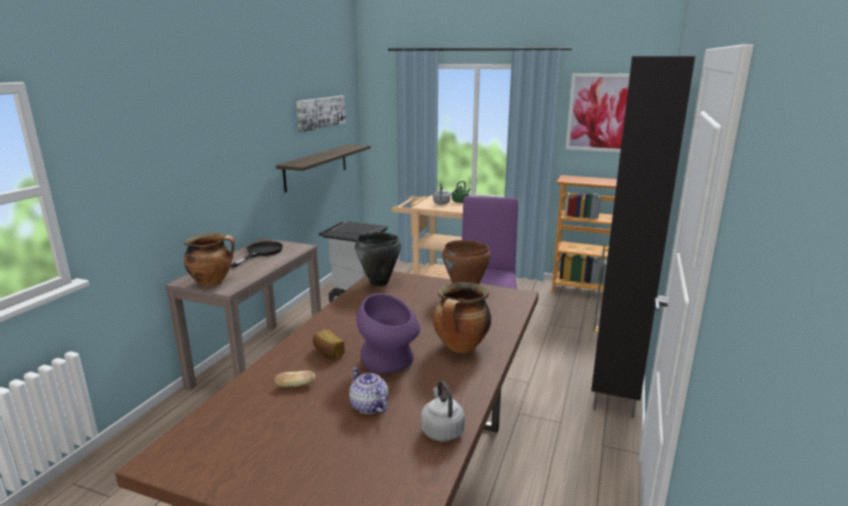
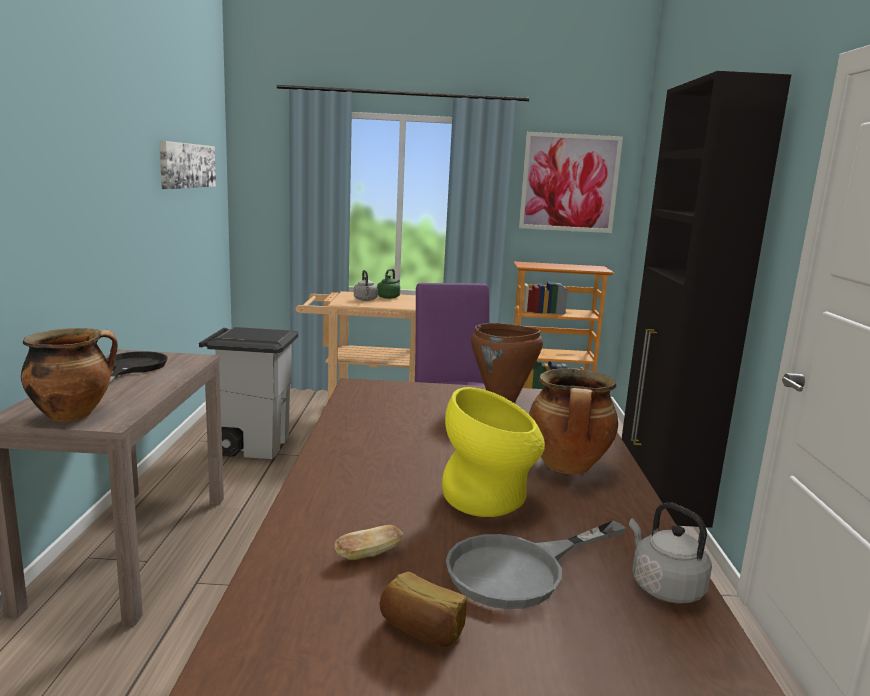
camera: 20 degrees left, 5 degrees down
(316, 166) = (182, 245): shelf -> none
(328, 353) = (377, 497): bread -> bread (421, 630)
(369, 406) = (521, 569): teapot -> grey frying pan
(379, 283) = (367, 395): black cooking pot -> none
(389, 363) = (489, 501): purple vase -> yellow vase

